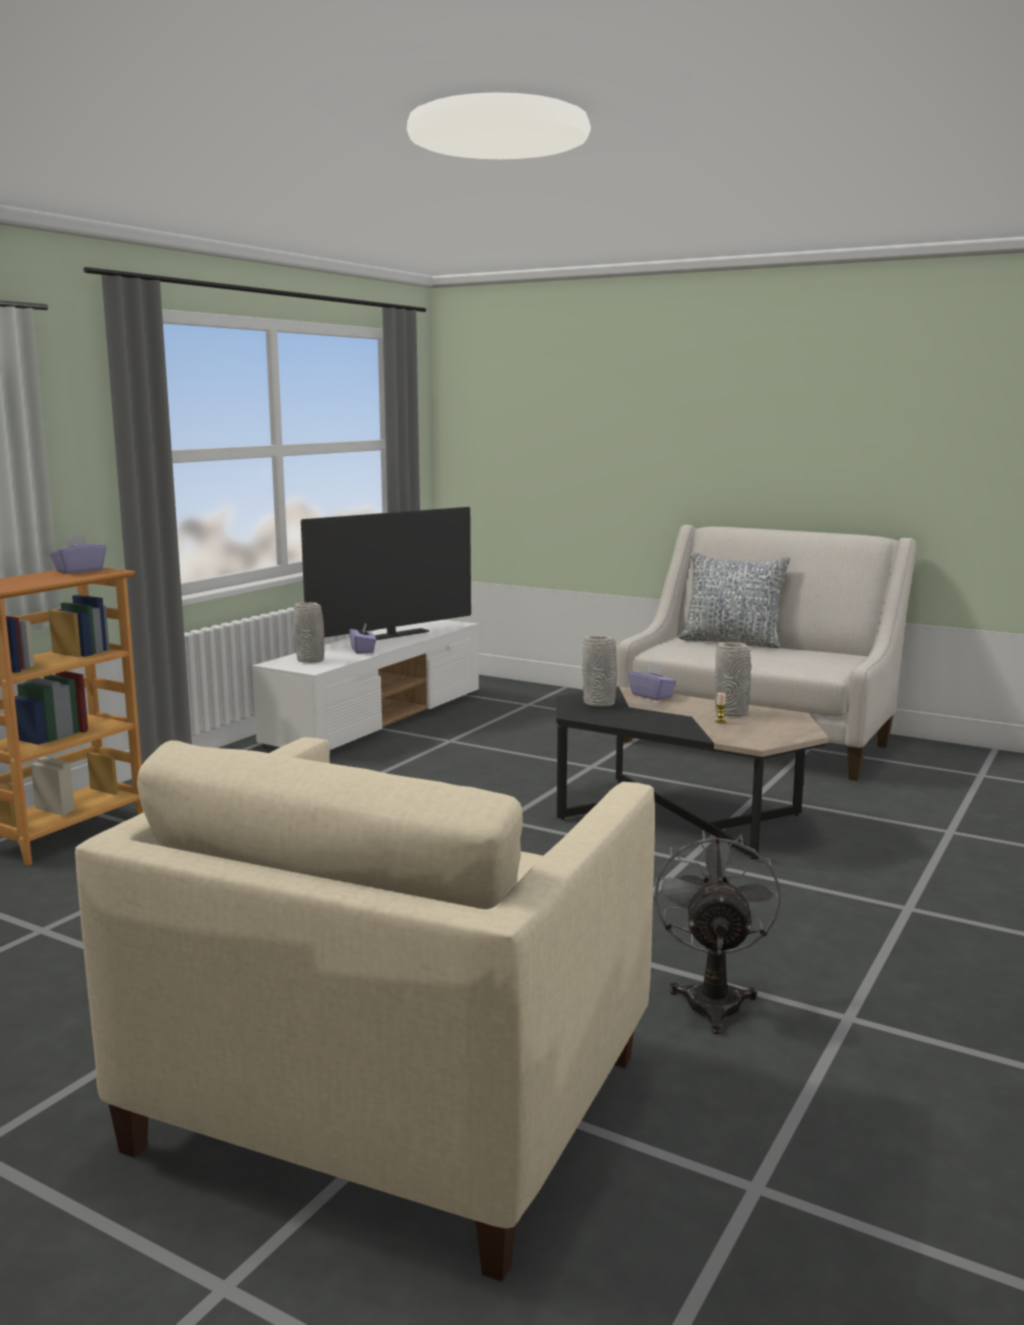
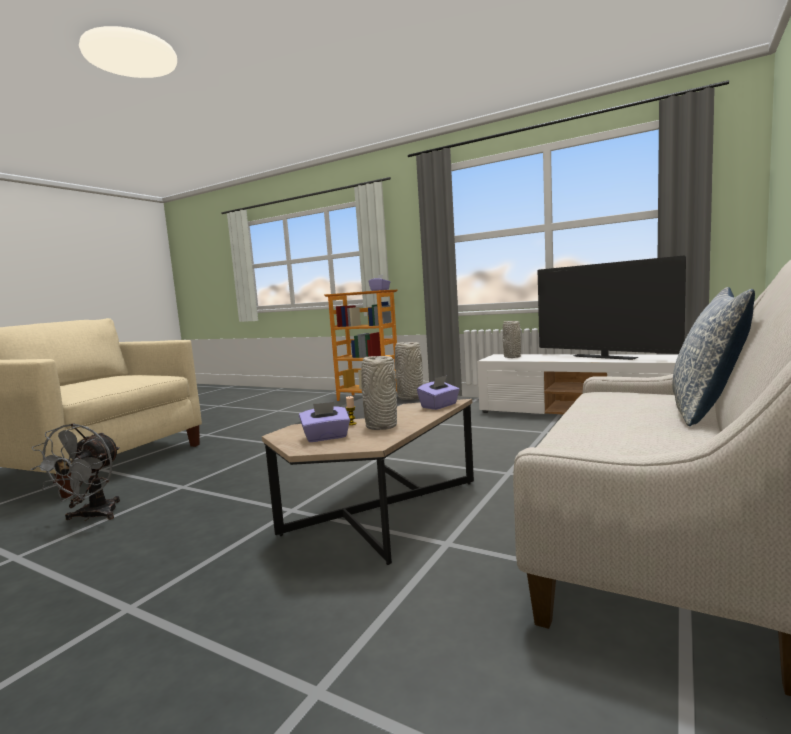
camera: 90 degrees right, 5 degrees down
(363, 650) = (549, 358): purple tissue box -> purple tissue box (326, 437)
(713, 998) = (92, 517): grey fan -> grey fan turned 90 degrees clockwise

